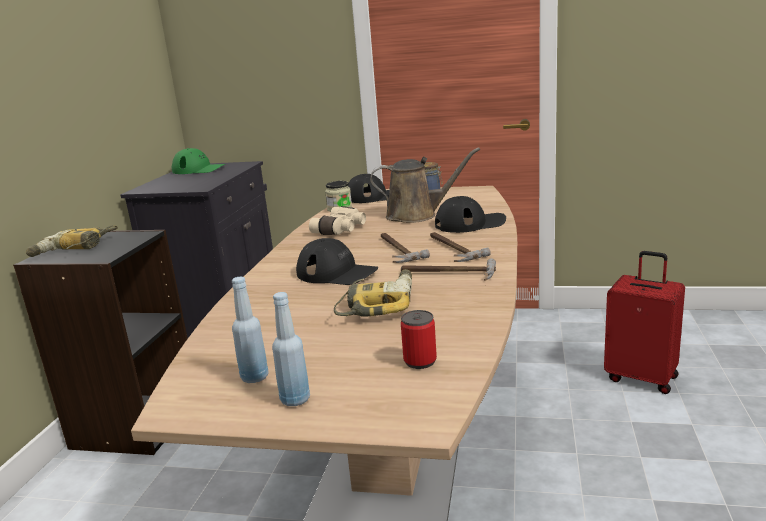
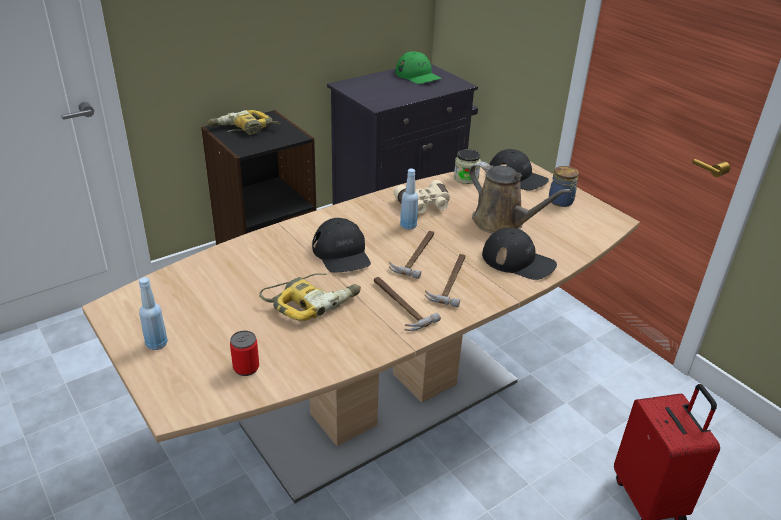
camera: 40 degrees right, 15 degrees up
(254, 377) = (167, 312): blue bottle -> blue bottle (408, 226)

